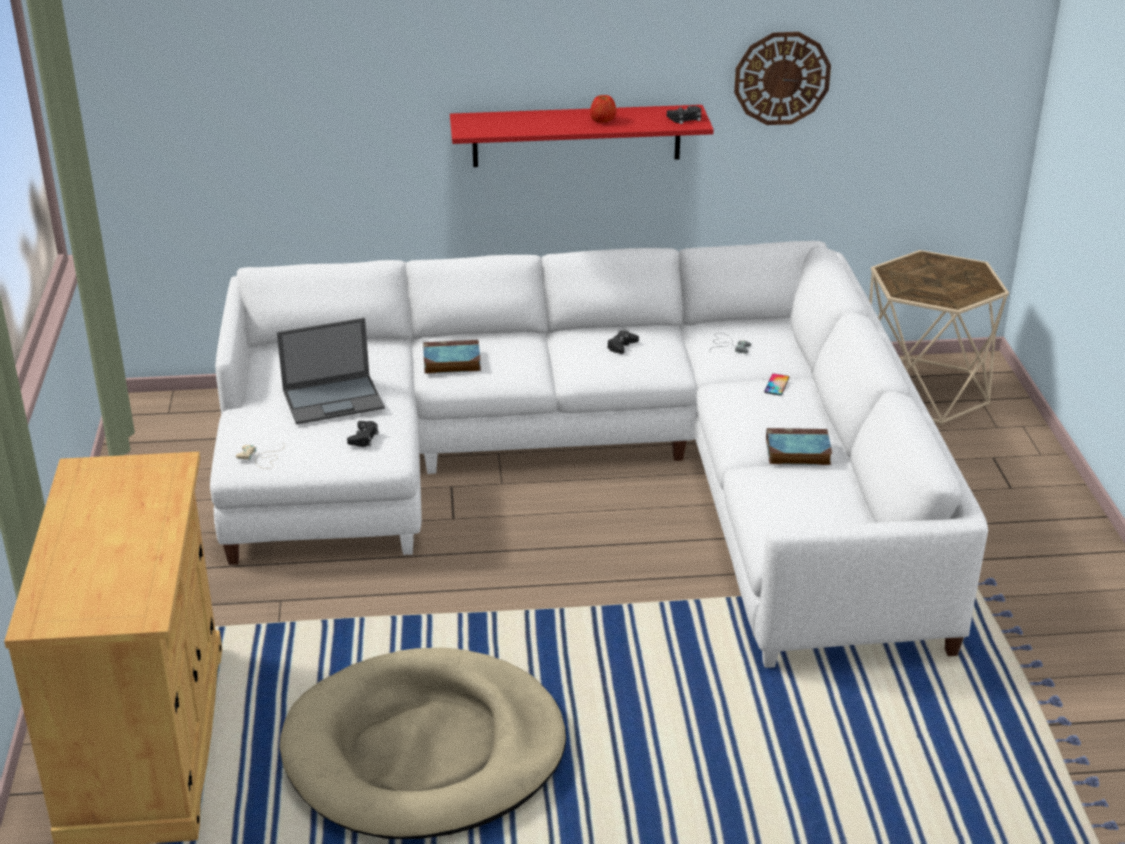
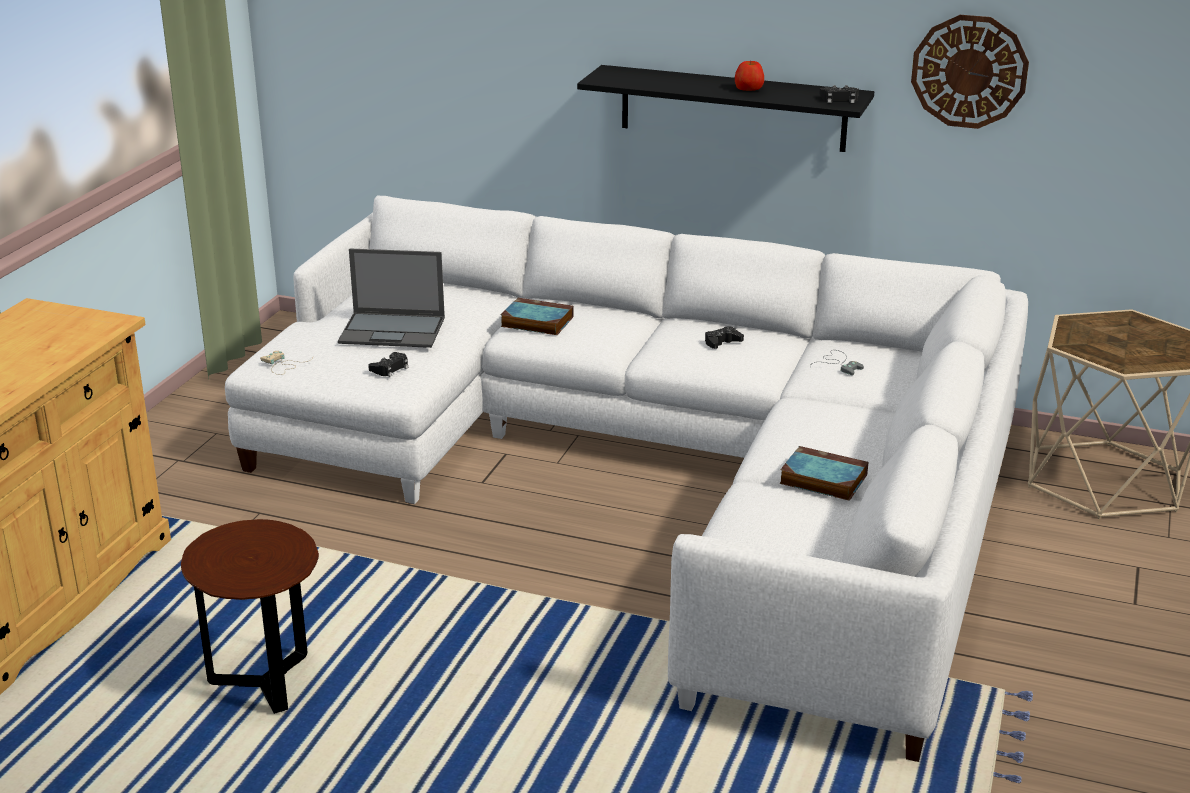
camera: 25 degrees right, 5 degrees down
(424, 751) = (265, 684): beige dog bed -> brown side table
(576, 135) = (732, 108): red shelf -> black shelf
(776, 385) = (859, 411): phone -> none

